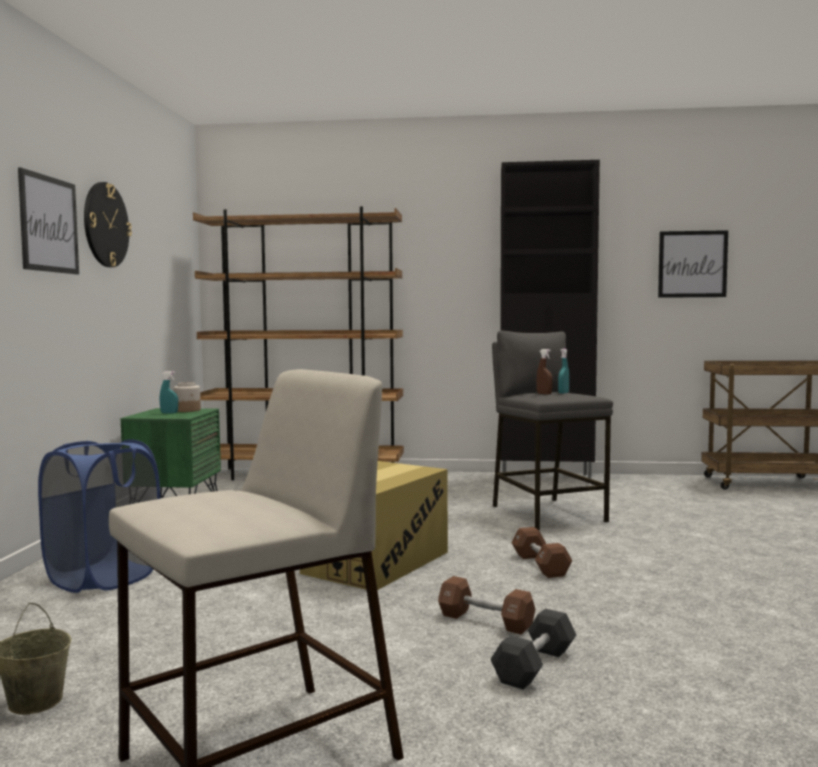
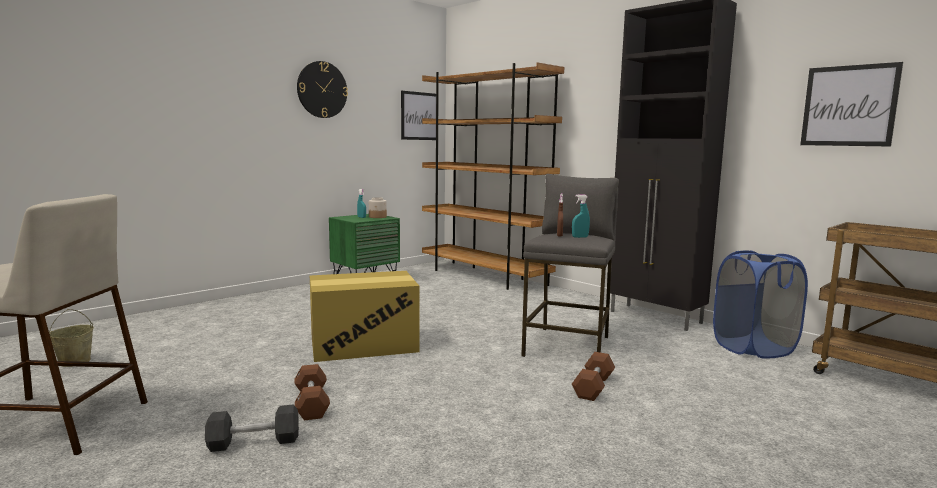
camera: 40 degrees right, 5 degrees up
(49, 224) = (258, 92): picture -> picture (419, 116)
(103, 578) = (237, 312): blue laundry basket -> blue laundry basket (753, 348)
(540, 565) = (448, 381): brown dumbbell -> brown dumbbell (593, 387)

